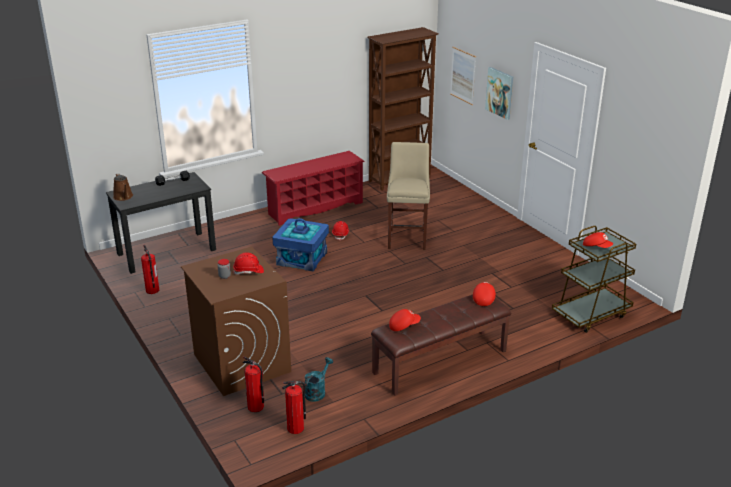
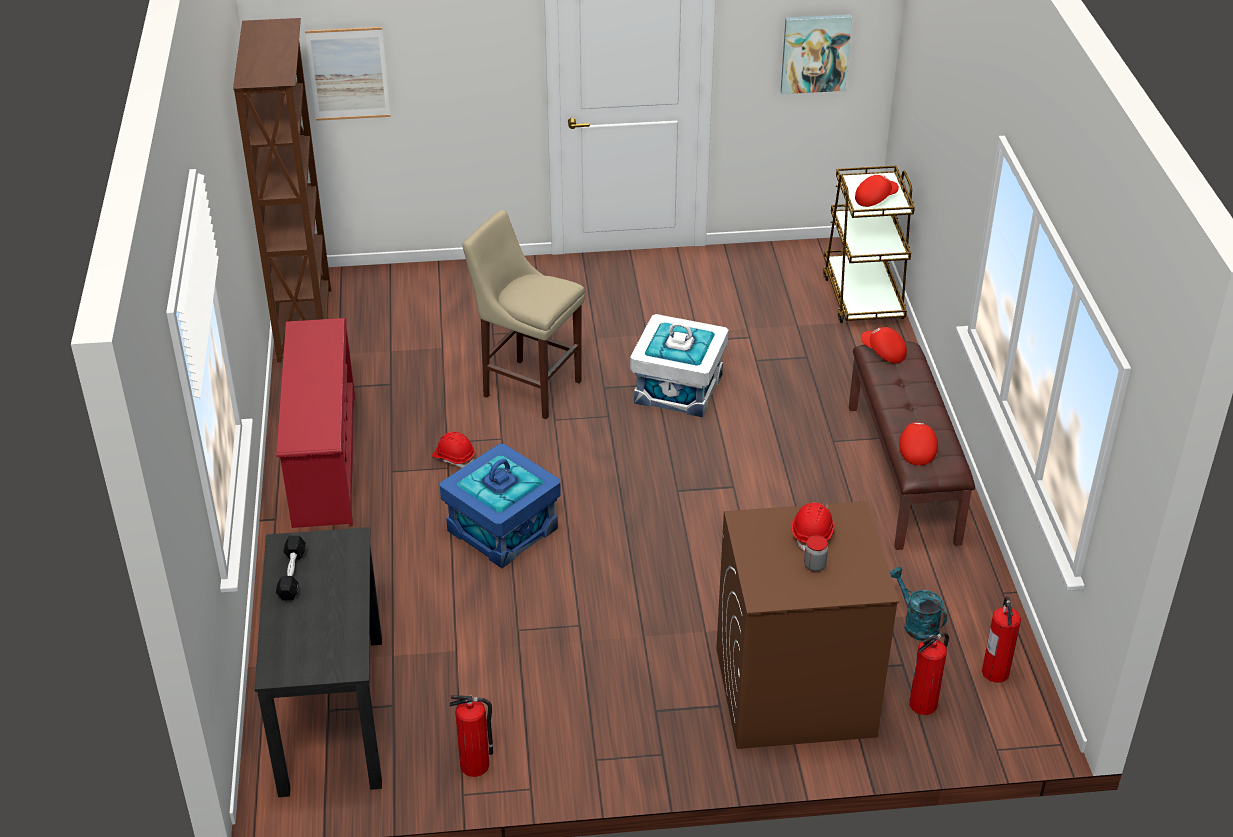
camera: 65 degrees left, 10 degrees up
(123, 197) = (307, 663): brown watering can -> none
(446, 277) = (678, 388): none -> white storage box
(500, 93) = (465, 68): picture -> picture (815, 53)

